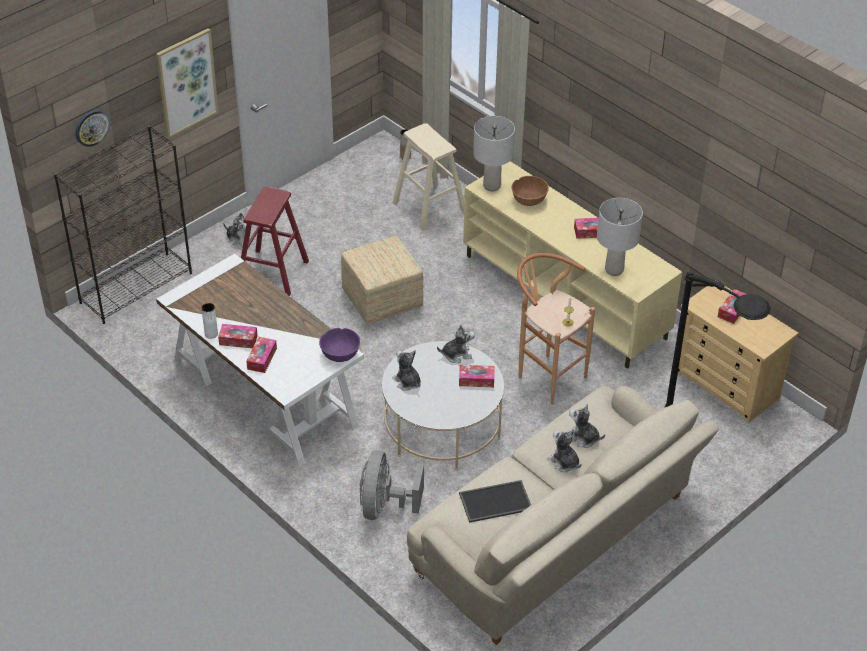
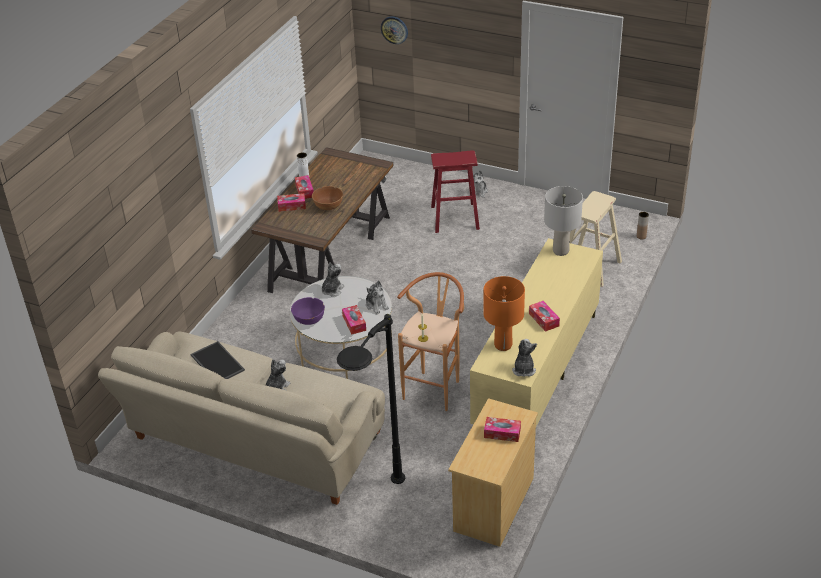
camera: 70 degrees right, 5 degrees down
(136, 287) = (398, 168): black bookcase -> none
(186, 82) = (476, 46): picture -> none
(263, 392) = (330, 253): white desk -> brown desk
(340, 354) = (315, 237): purple bowl -> purple bowl (309, 319)
(381, 300) = (462, 276): ottoman -> none
(384, 506) = (248, 343): grey fan -> none
(529, 200) = (558, 275): brown bowl -> brown bowl (328, 206)
(583, 438) = (307, 391): plush toy -> plush toy (523, 370)
(613, 270) = (503, 345): grey table lamp -> orange table lamp

